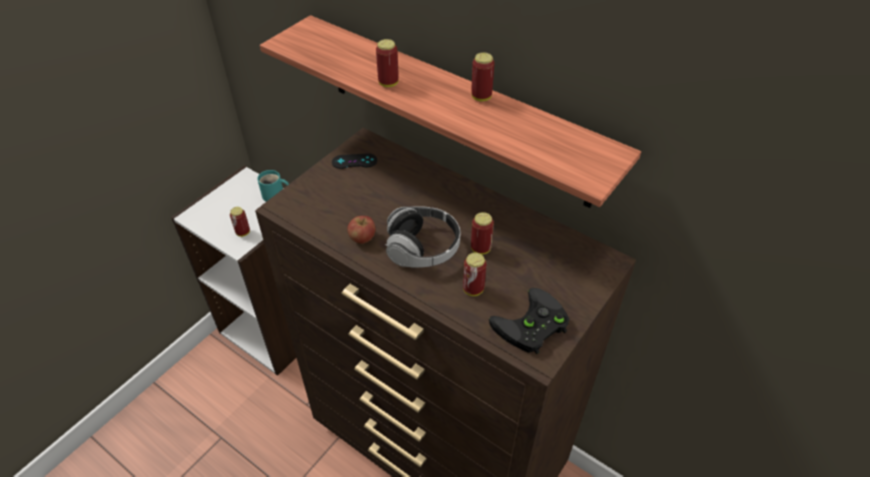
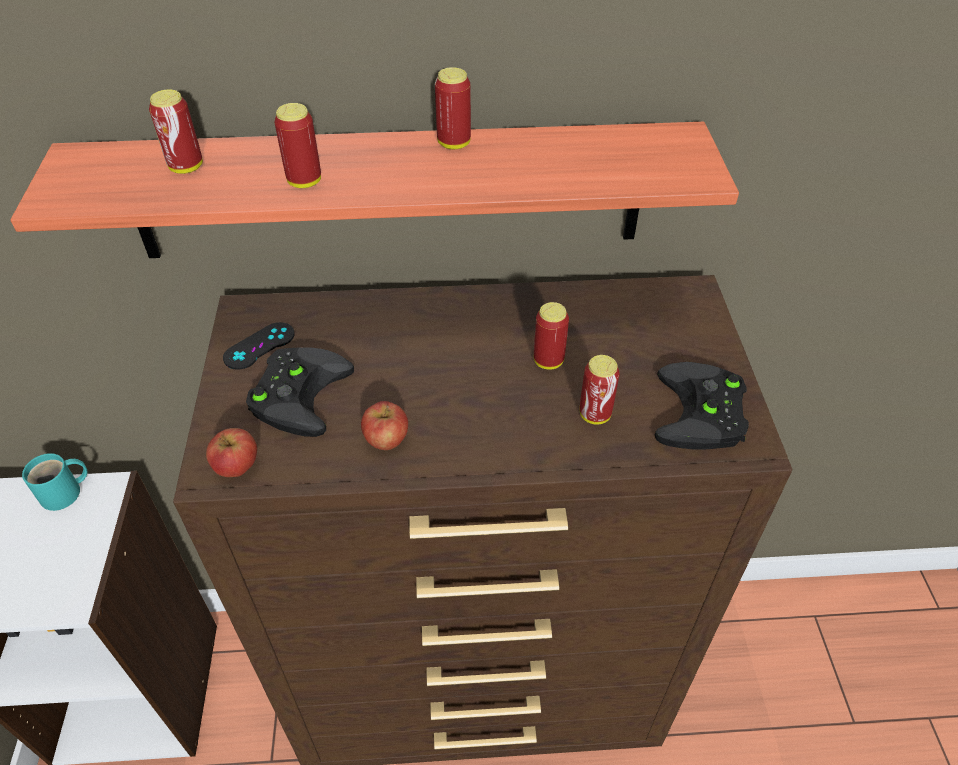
camera: 40 degrees left, 0 degrees up
(243, 232) = (59, 577): can -> can (186, 167)
(291, 211) = (237, 467): none -> apple
(348, 192) = (297, 392): none -> black game controller
(423, 248) = (480, 403): headphones -> none

